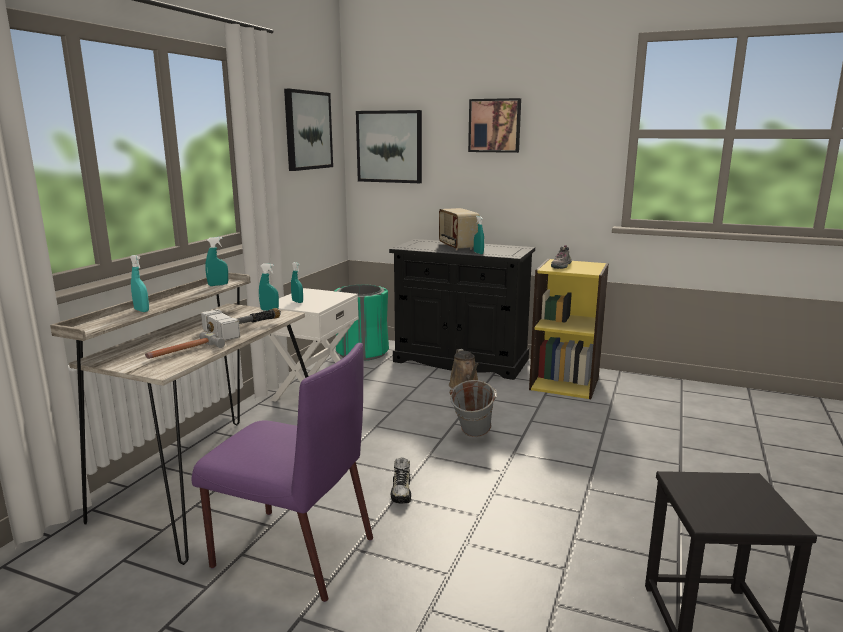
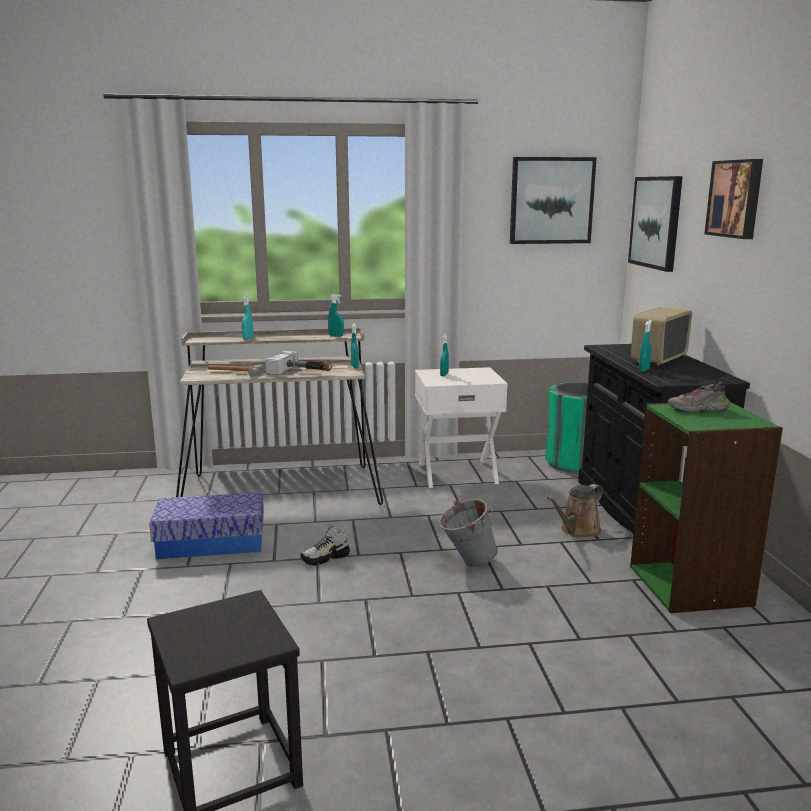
camera: 60 degrees right, 0 degrees up
(291, 552) = (211, 543): purple chair -> storage box
(565, 383) = (691, 585): yellow bookcase -> green bookcase

